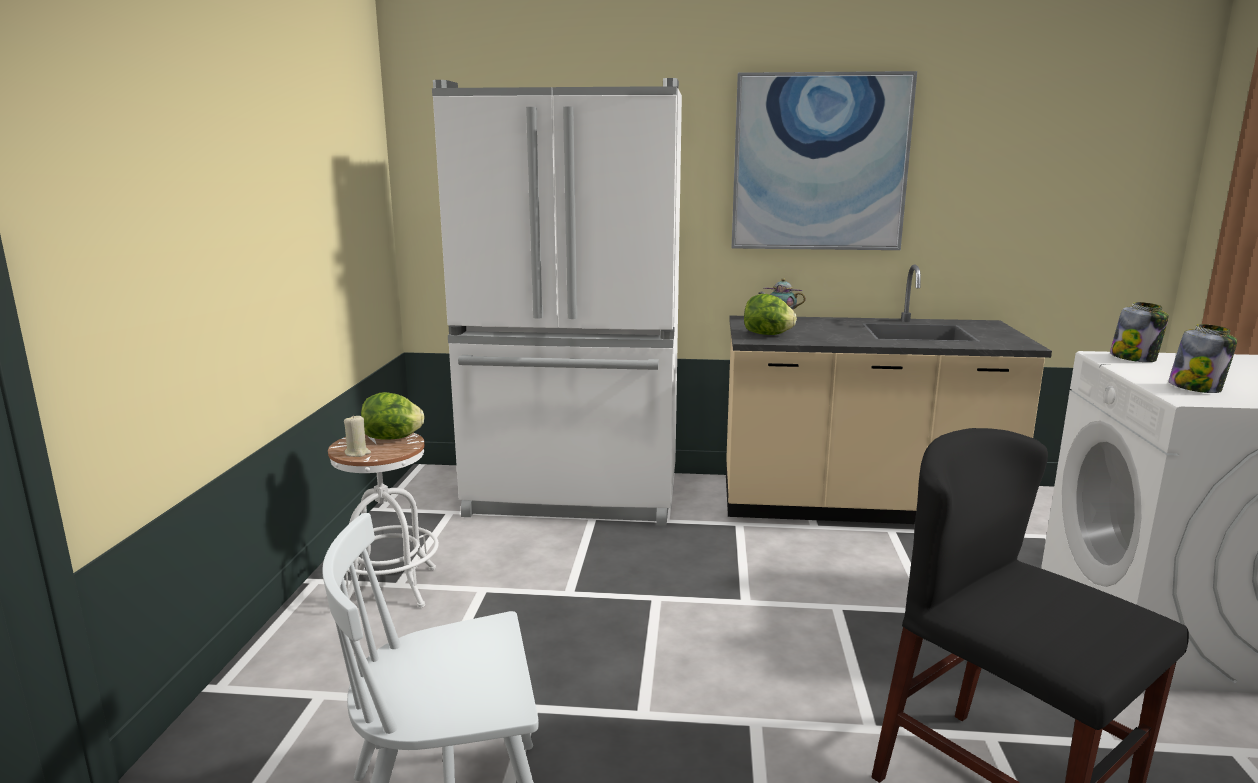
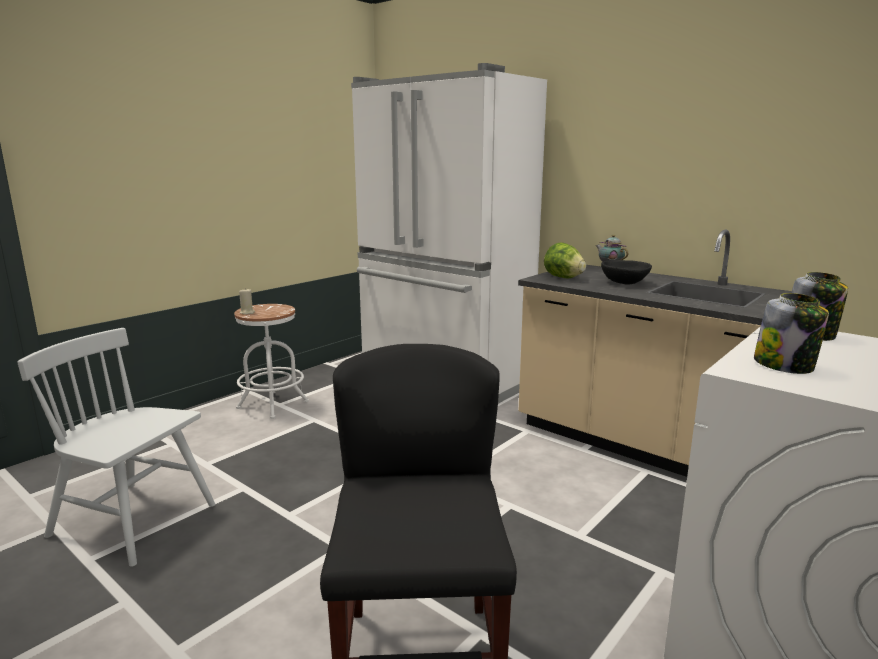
camera: 35 degrees right, 0 degrees up
(392, 438) = (278, 309): lettuce -> none
(819, 163) = (655, 133): picture -> none
(833, 332) = (625, 283): none -> black bowl

